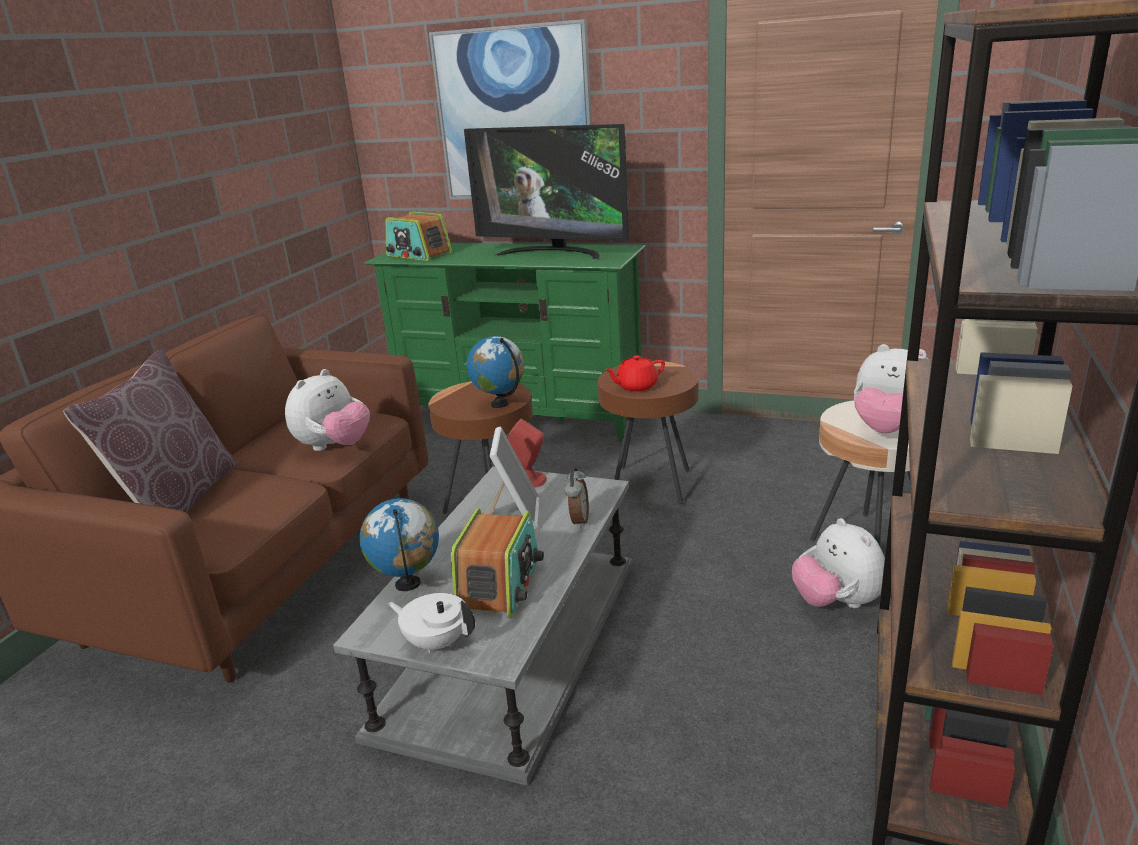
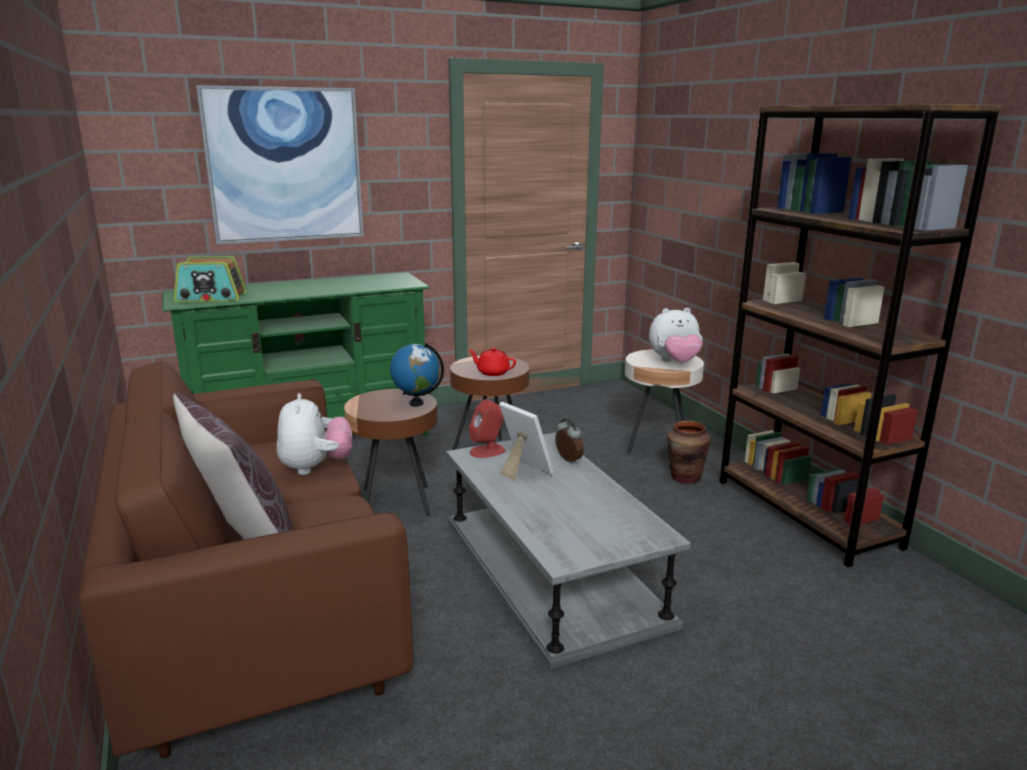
camera: 45 degrees left, 5 degrees down
(408, 584) = (532, 529): globe -> none
(437, 642) = (613, 546): white teapot -> none
(499, 584) = (589, 506): radio -> none
(554, 253) = (347, 283): television -> none
(636, 386) = (492, 372): red teapot -> red teapot turned 90 degrees clockwise
(837, 602) = (685, 477): plush toy -> brown vase

